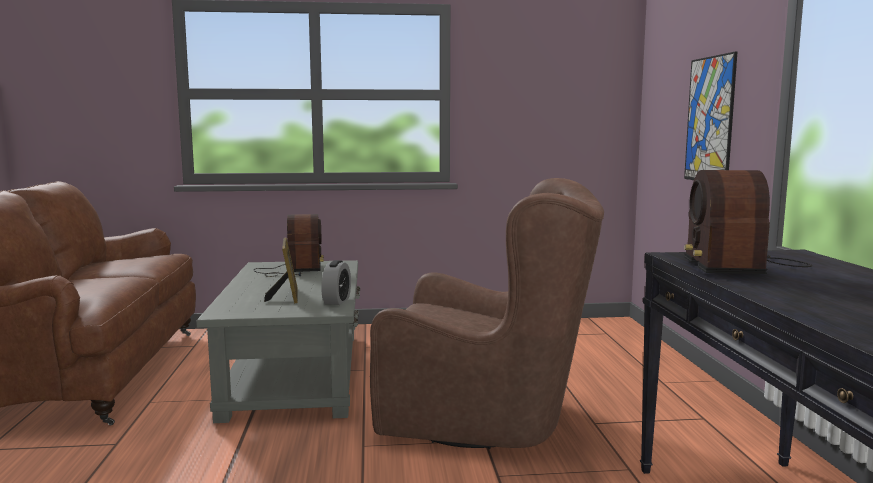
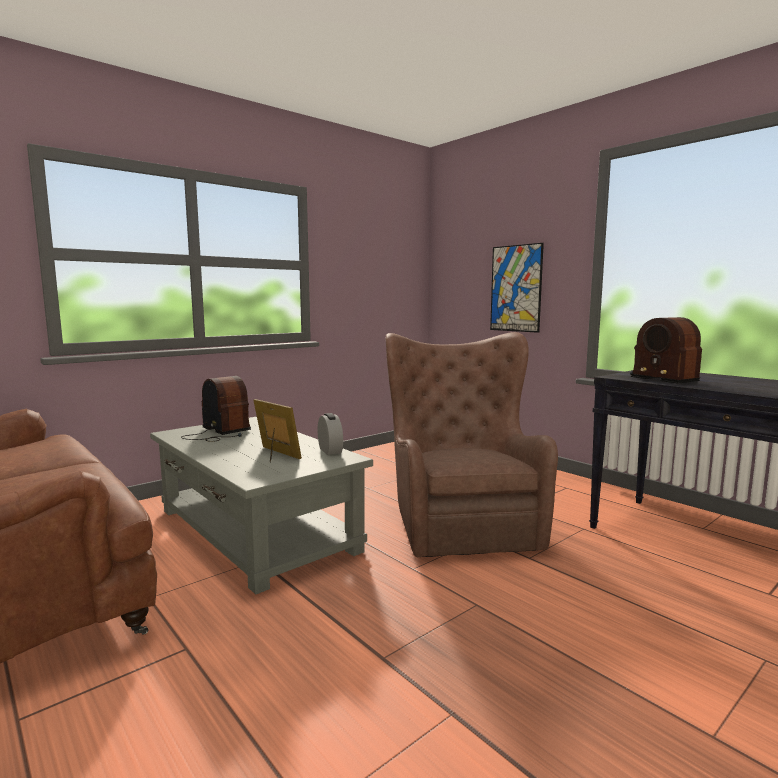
camera: 35 degrees left, 0 degrees up
(490, 418) = (460, 522): brown armchair -> brown armchair turned 75 degrees counterclockwise

